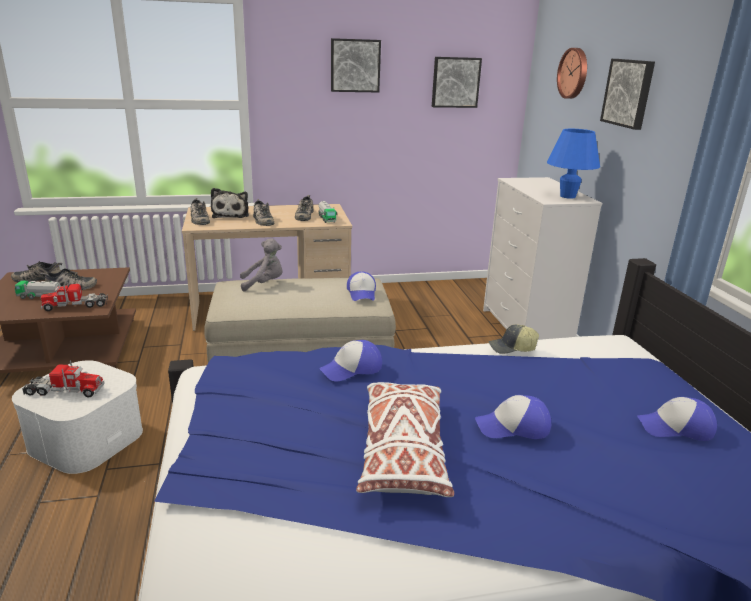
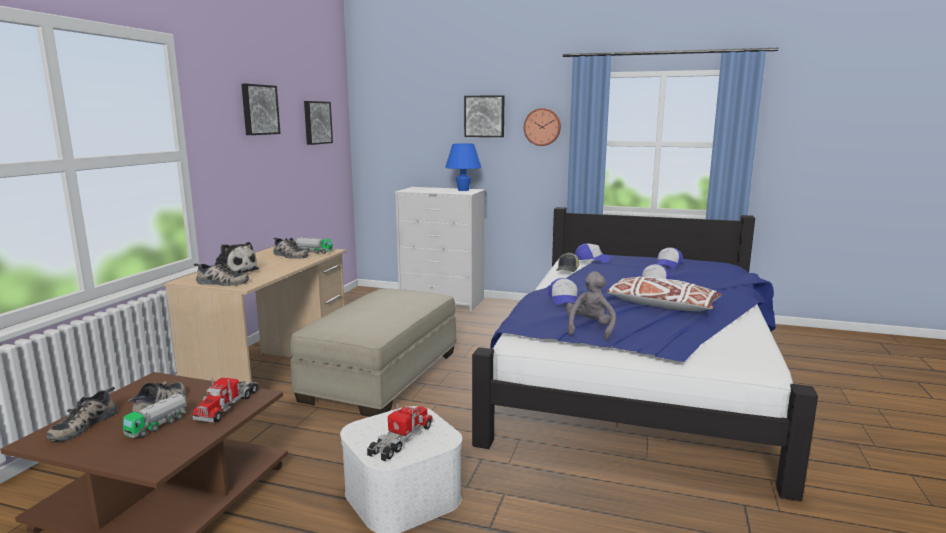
camera: 60 degrees left, 10 degrees down
(262, 220) = (275, 266): shoe -> none
(264, 284) = (340, 316): grey plush toy -> grey plush toy (589, 329)
(362, 293) = (412, 293): cap -> cap (592, 259)
(574, 73) = (416, 109): wall clock -> wall clock (542, 127)

